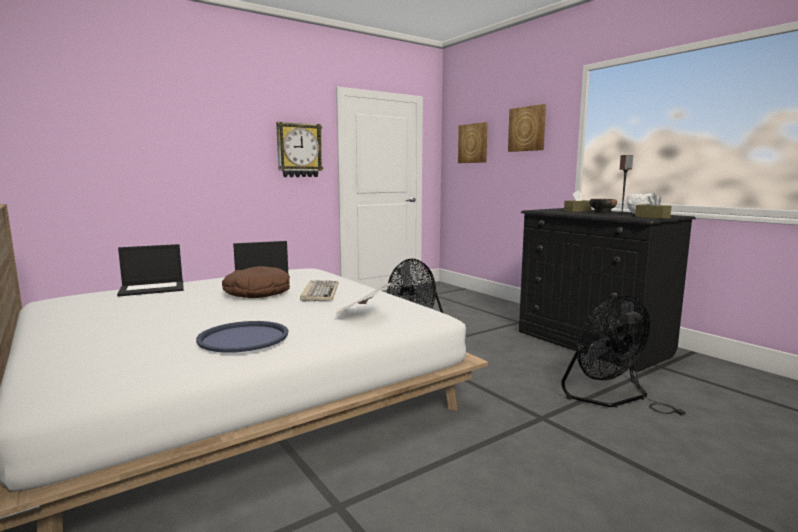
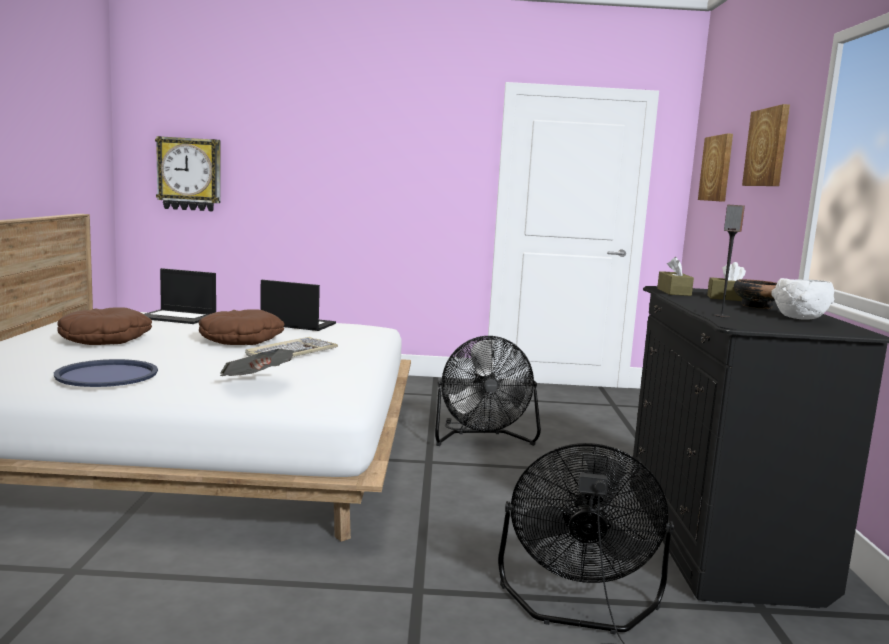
camera: 35 degrees right, 0 degrees up
(146, 316) = (103, 339): none -> brown pillow
(299, 150) = (439, 170): wall clock -> wall clock (189, 174)
(652, 217) = (772, 325): brown tissue box -> brown tissue box (673, 292)

